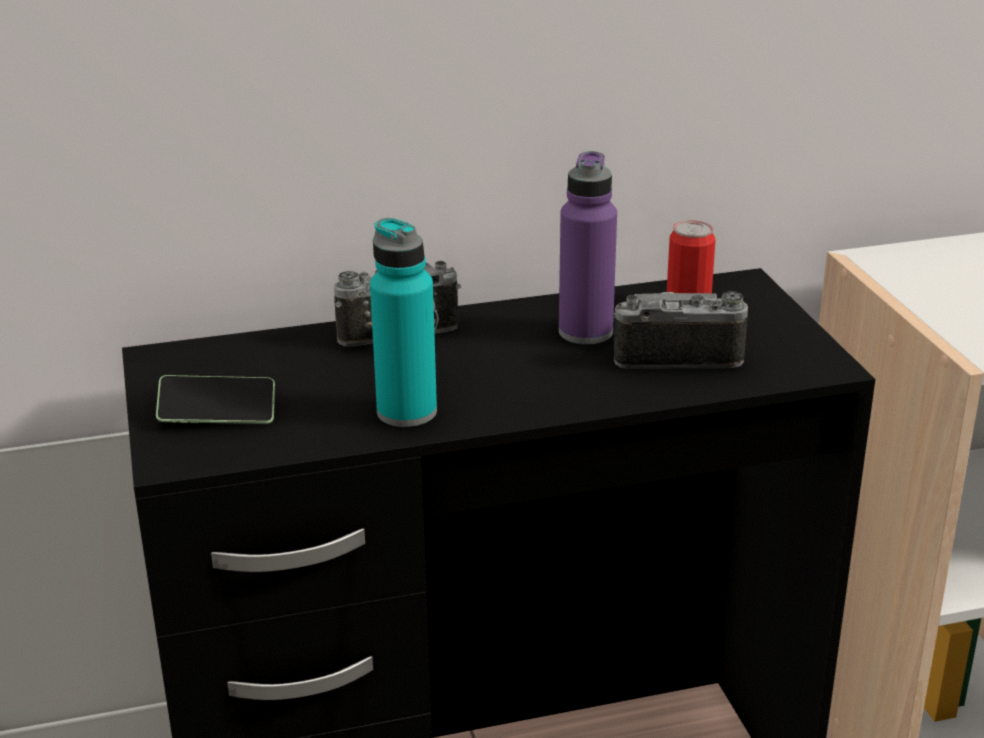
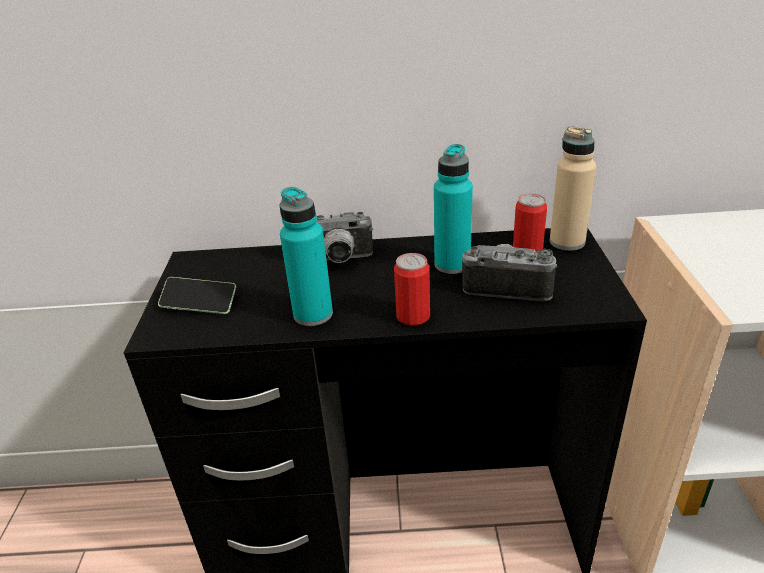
camera: 15 degrees right, 5 degrees up
(557, 401) = (413, 316): none -> can
(585, 332) = (452, 264): purple bottle -> turquoise bottle
(740, 291) = (567, 242): none -> beige bottle

